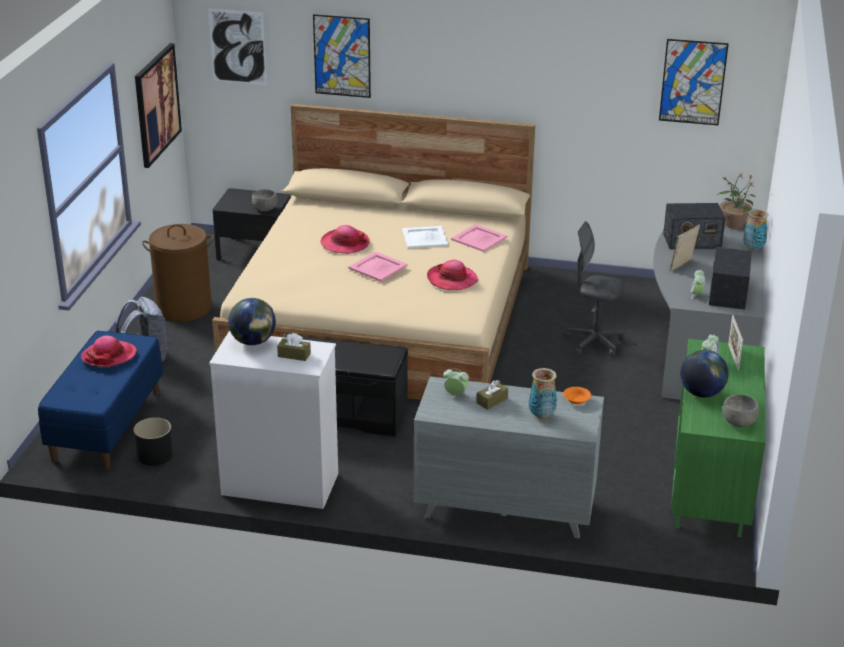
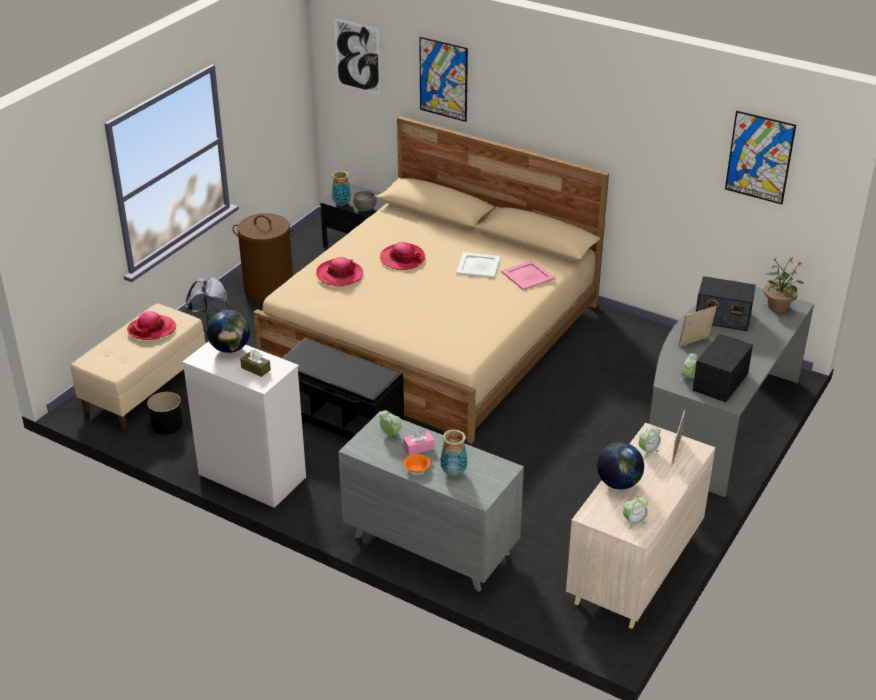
camera: 20 degrees right, 5 degrees up
(106, 425) = (145, 388): blue bench -> beige bench
(157, 104) = (275, 101): picture -> none
(377, 267) = (415, 288): pink tray -> none
(452, 279) = (475, 313): hat -> hat (339, 275)
(492, 401) = (418, 447): brown tissue box -> pink tissue box
(576, 400) = (495, 464): orange bowl -> orange bowl (416, 468)
(594, 342) = (613, 396): grey office chair -> none
(710, 486) = (634, 570): green dresser -> beige dresser
(738, 422) = (634, 522): grey bowl -> alarm clock
(753, 249) = (779, 338): vase -> vase (341, 204)

